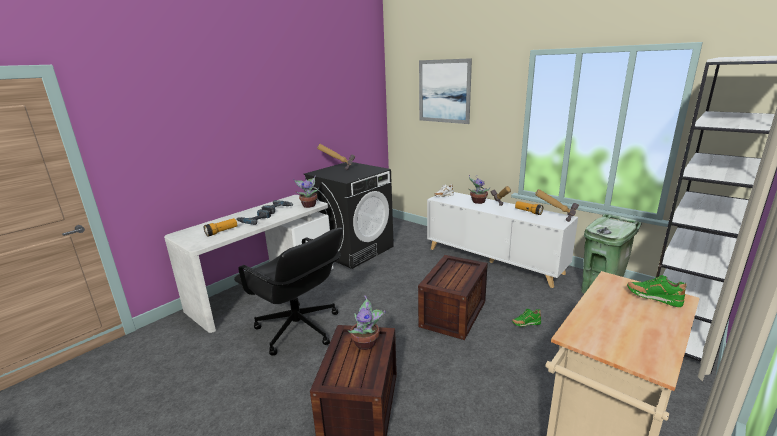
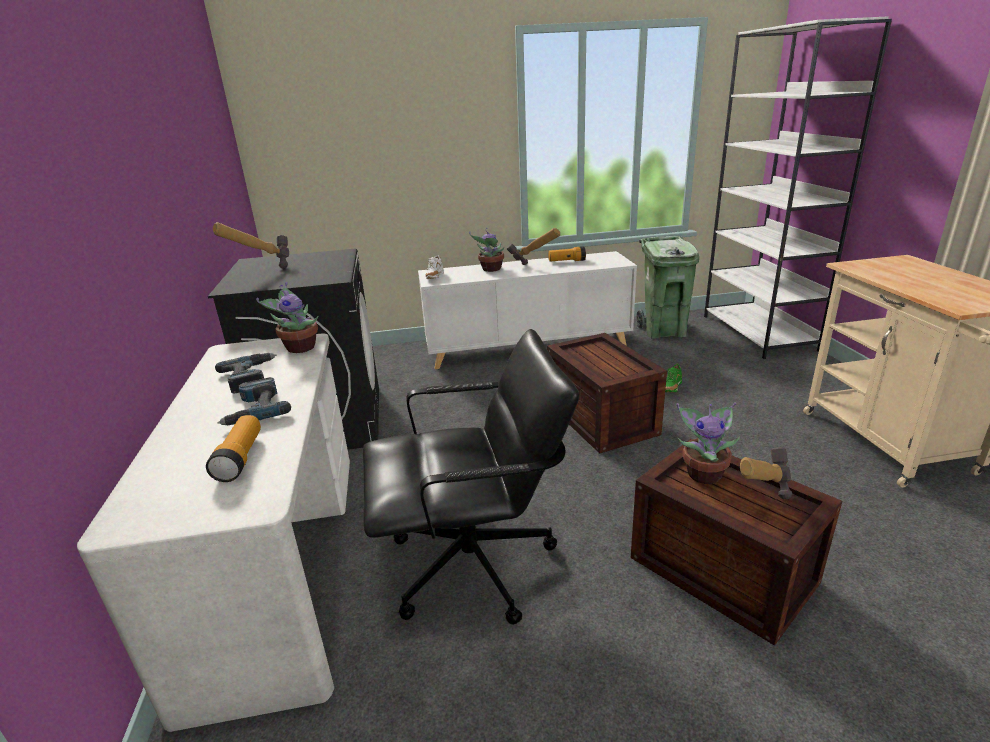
camera: 50 degrees left, 5 degrees up
(444, 91) = (371, 101): picture -> none
(554, 219) = (605, 259): hammer -> hammer (756, 505)
(653, 298) = (901, 265): green shoe -> none

